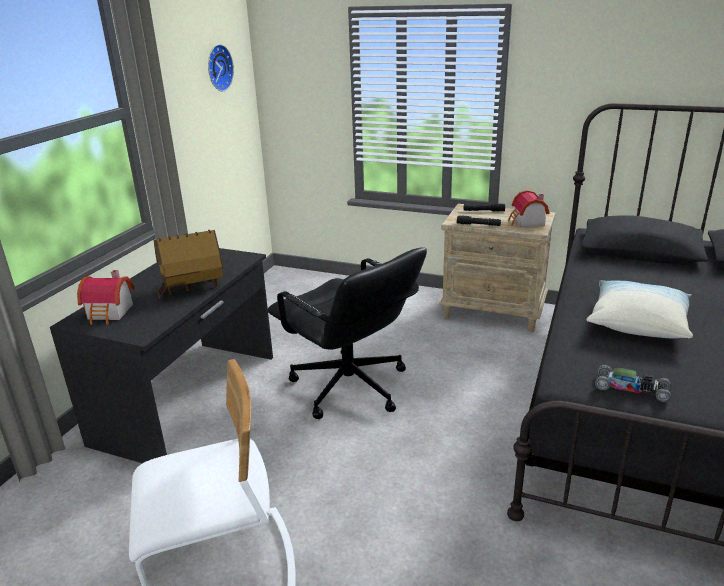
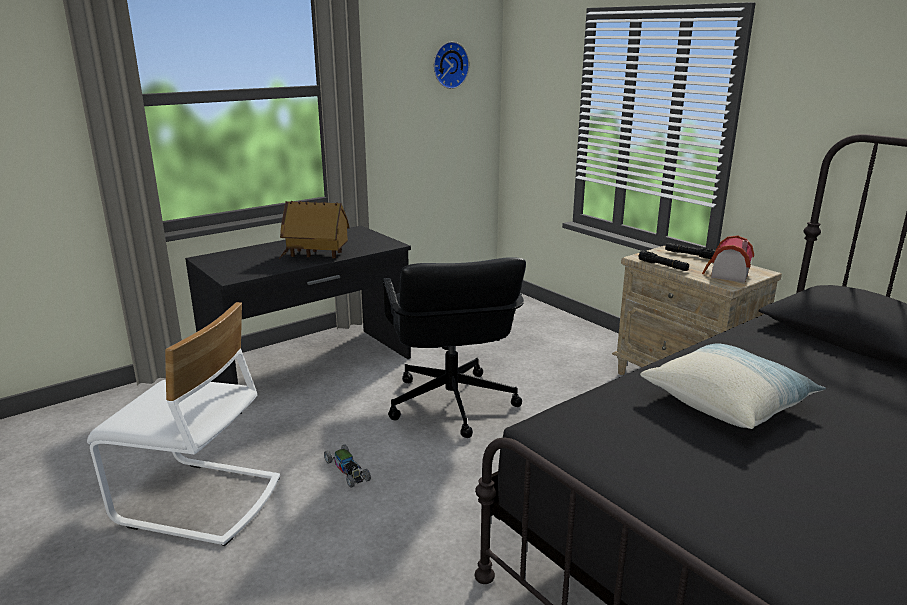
camera: 30 degrees right, 5 degrees down
(110, 313) = (234, 259): toy house -> none
(631, 389) = (613, 458): toy car -> toy car (347, 470)

